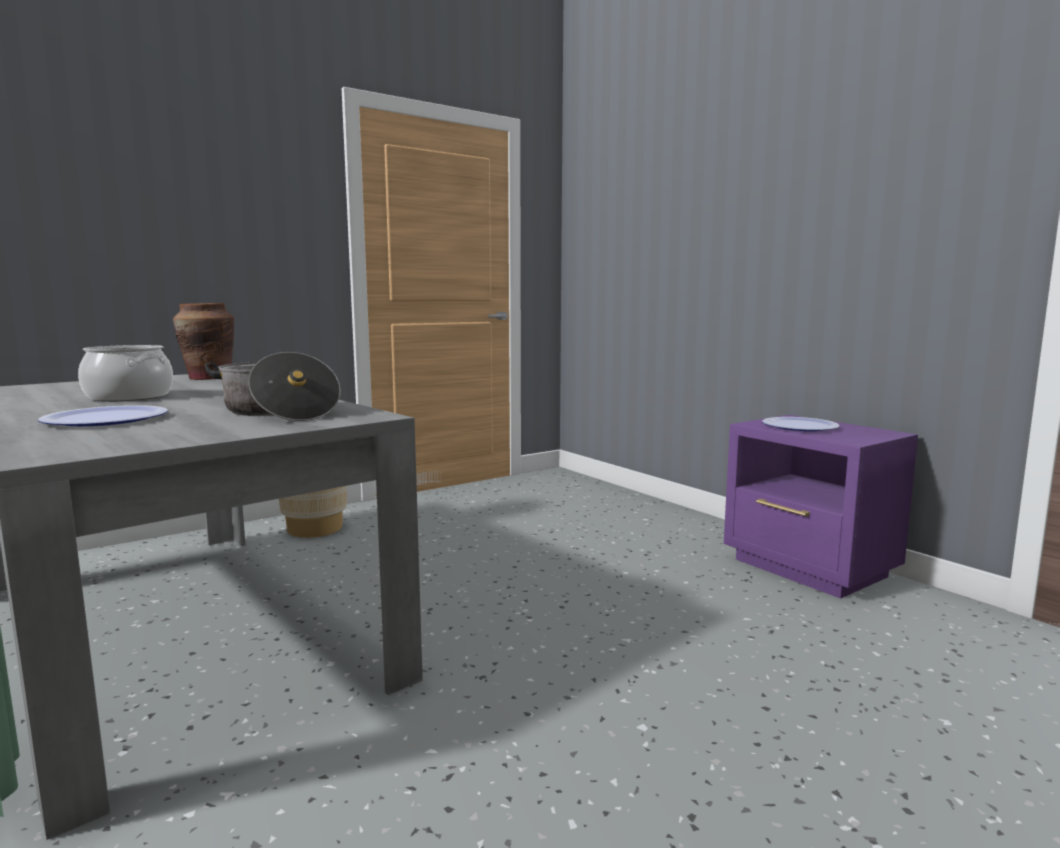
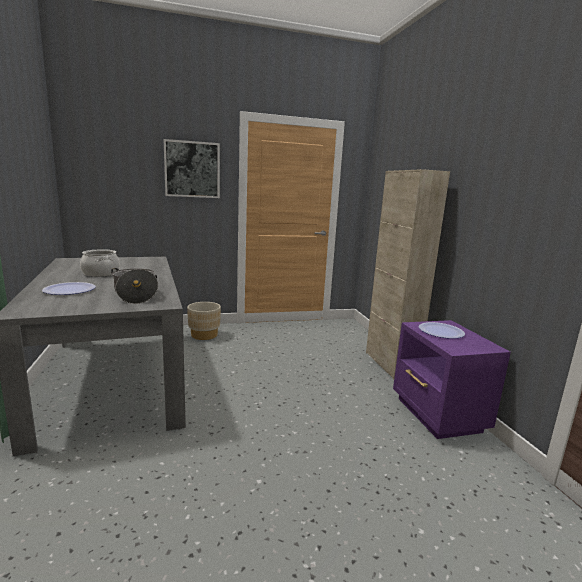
camera: 20 degrees right, 5 degrees up
(209, 378) = (152, 261): brown vase -> none
(256, 195) = (192, 169): none -> picture
(677, 517) = (390, 364): none -> beige cabinet

